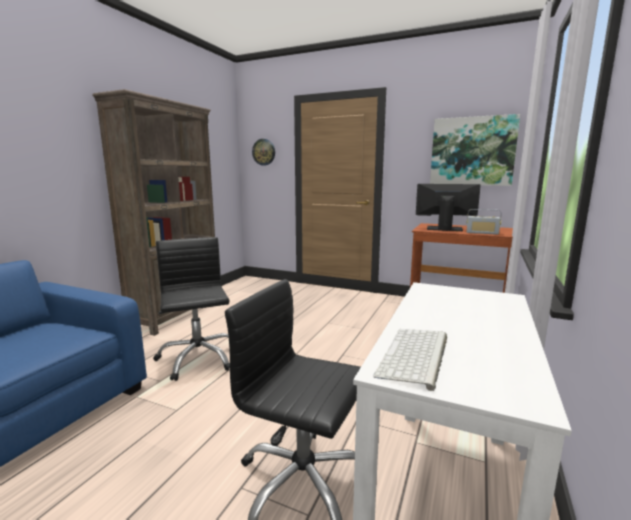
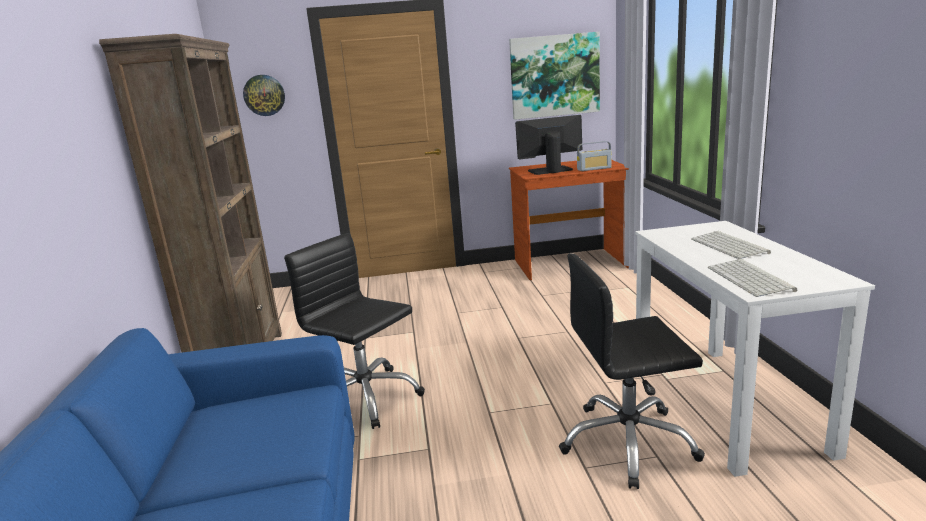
camera: 30 degrees left, 5 degrees up
(471, 318) = (730, 246): none -> keyboard

